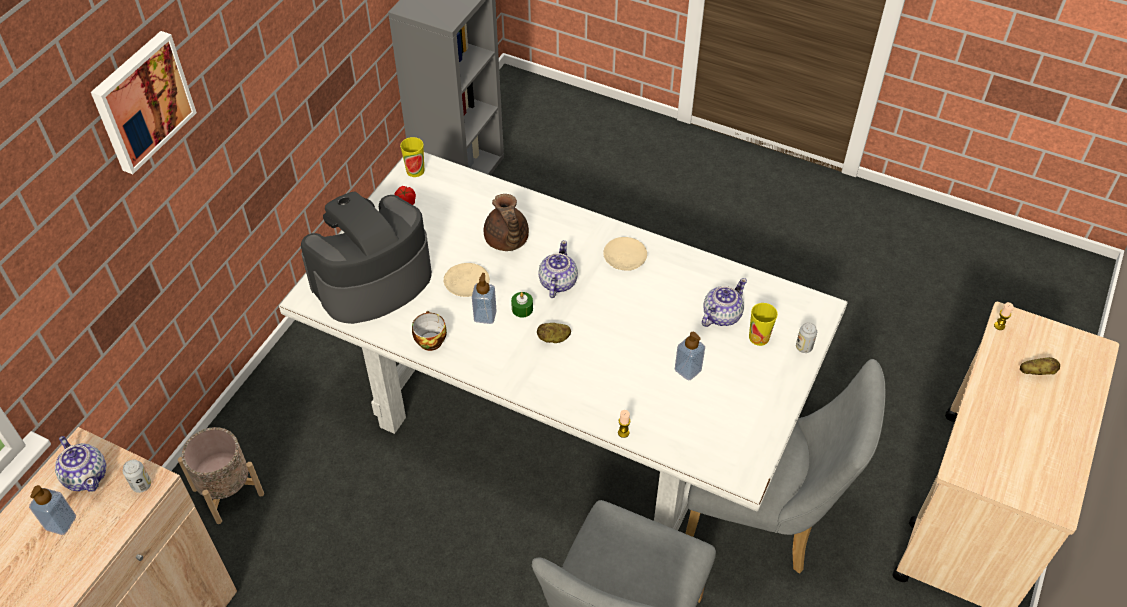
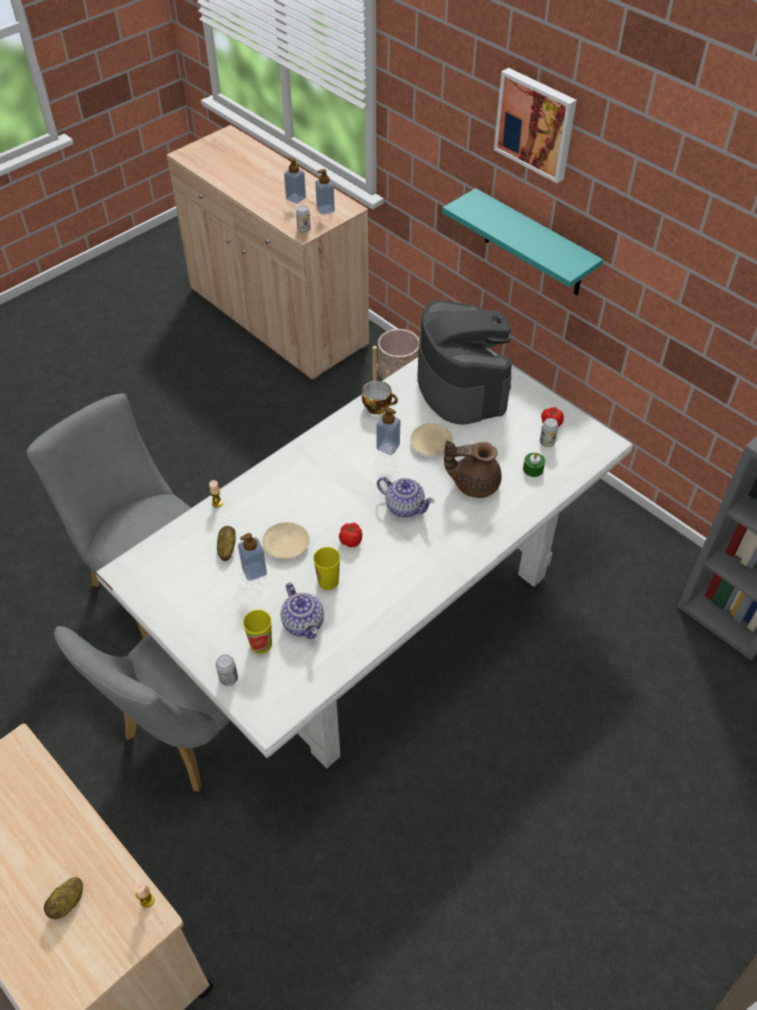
camera: 110 degrees right, 0 degrees up
(86, 475) = (325, 209): teapot -> soap dispenser
(195, 201) = (533, 244): none -> turquoise shelf
(415, 170) = (595, 439): cup -> cup (328, 581)
(432, 202) = (547, 442): none -> can
(522, 309) = (384, 473): green candle -> green candle (533, 469)
(554, 338) = (339, 486): potato -> potato (226, 549)
(616, 310) = (351, 540): none -> tomato
(624, 258) = (413, 568): beige plate -> beige plate (286, 544)

